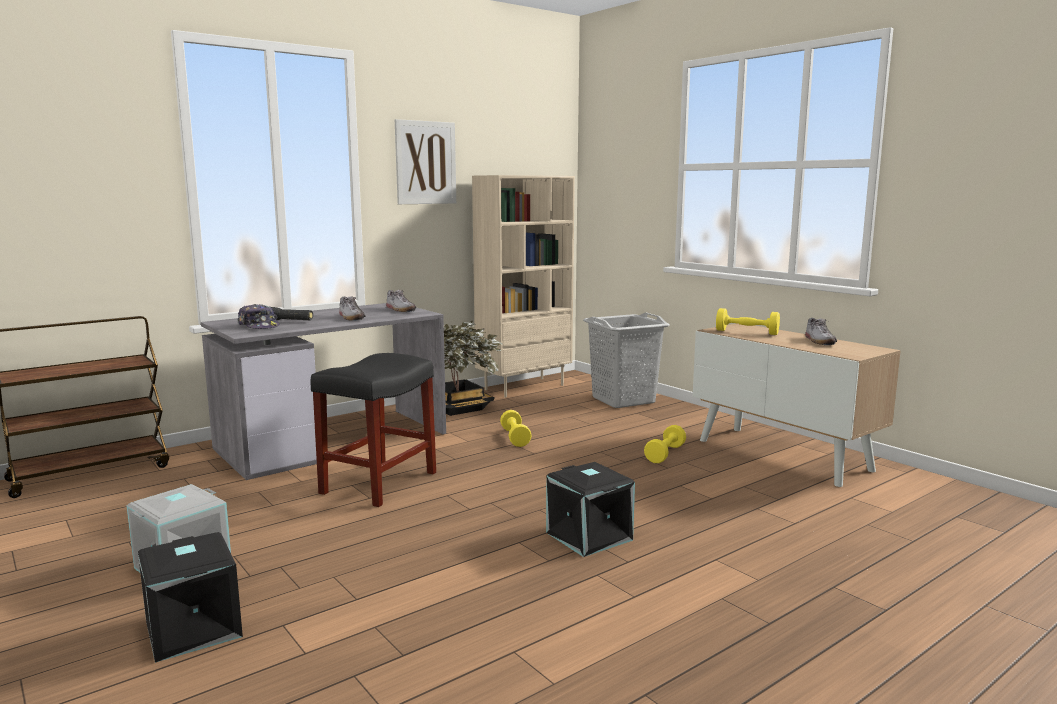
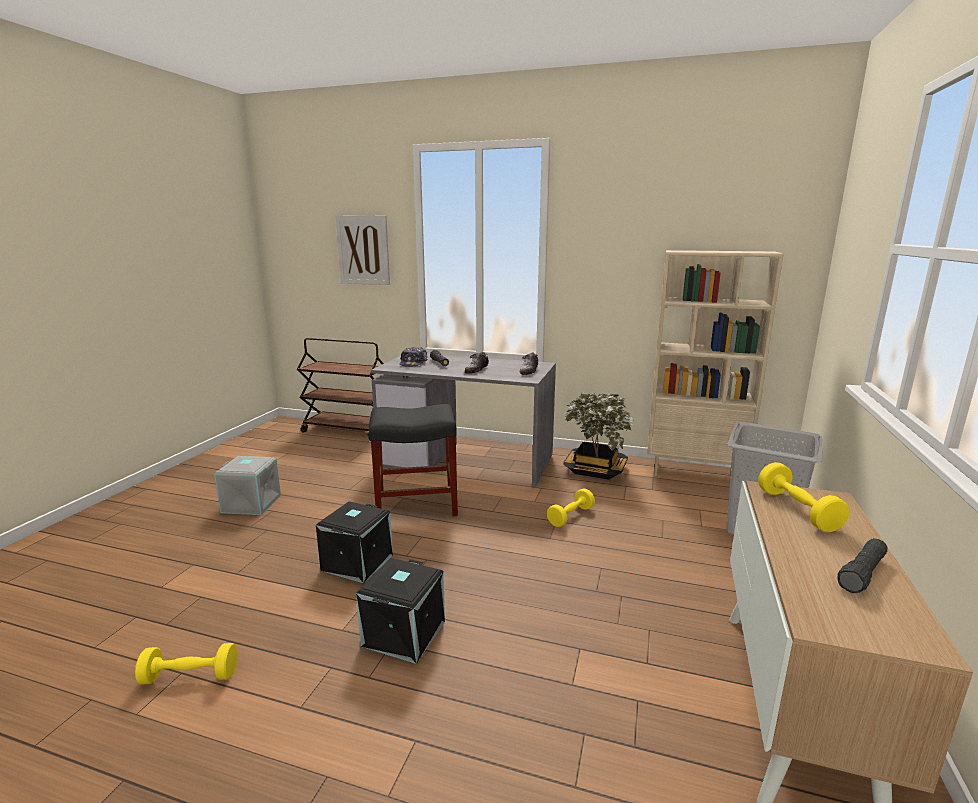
camera: 55 degrees right, 5 degrees up
(191, 629) = (179, 540): black storage box -> black storage box (356, 562)
(425, 163) = (615, 237): picture -> picture (363, 250)
(665, 454) = (651, 608): yellow dumbbell -> yellow dumbbell (190, 676)
(819, 341) = (862, 573): shoe -> black flashlight

